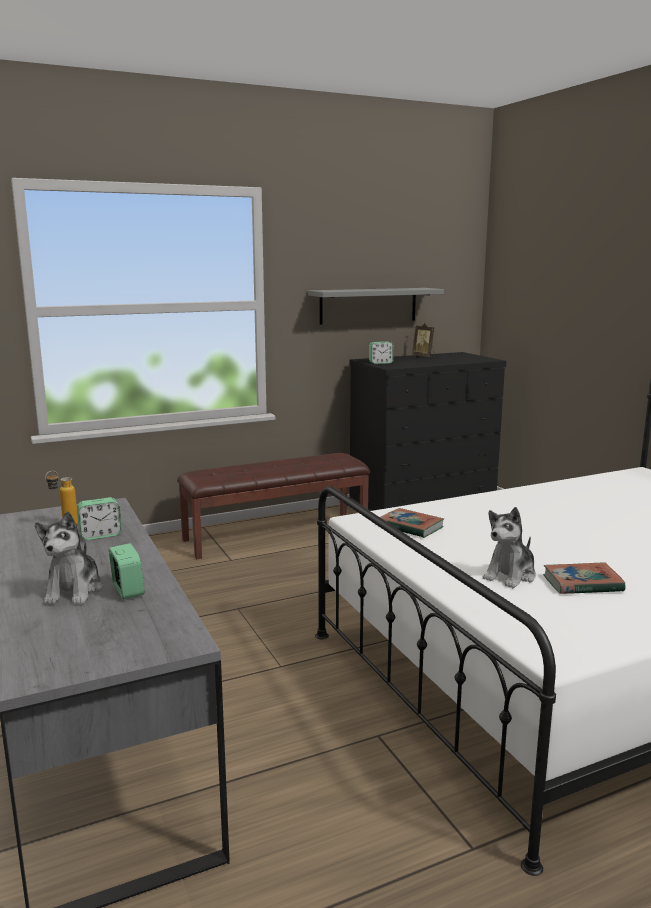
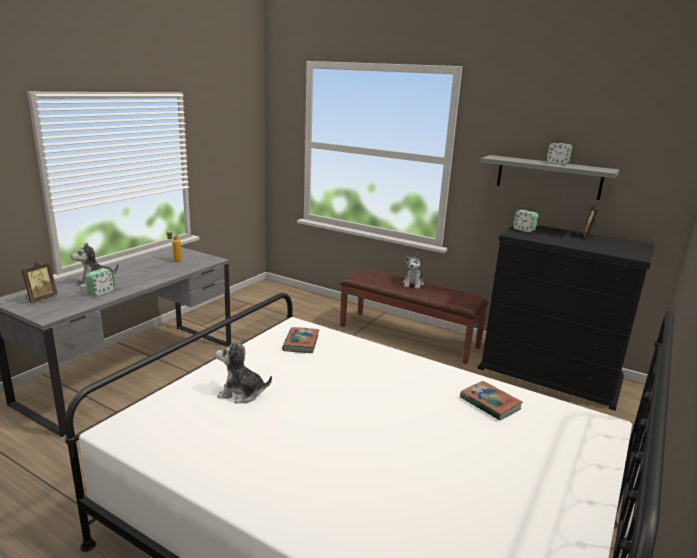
camera: 55 degrees right, 5 degrees up
(79, 643) = (40, 298): none -> picture frame
(100, 535) = (168, 269): alarm clock -> alarm clock (557, 163)
(271, 465) = (413, 284): none -> plush toy
(582, 583) = (250, 425): book -> book (490, 403)

